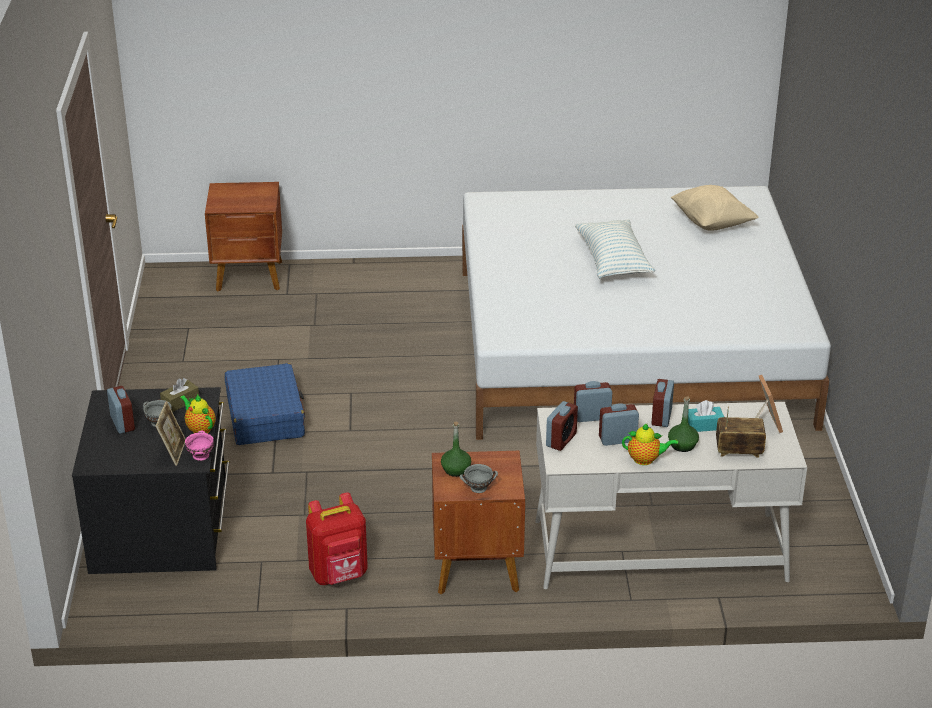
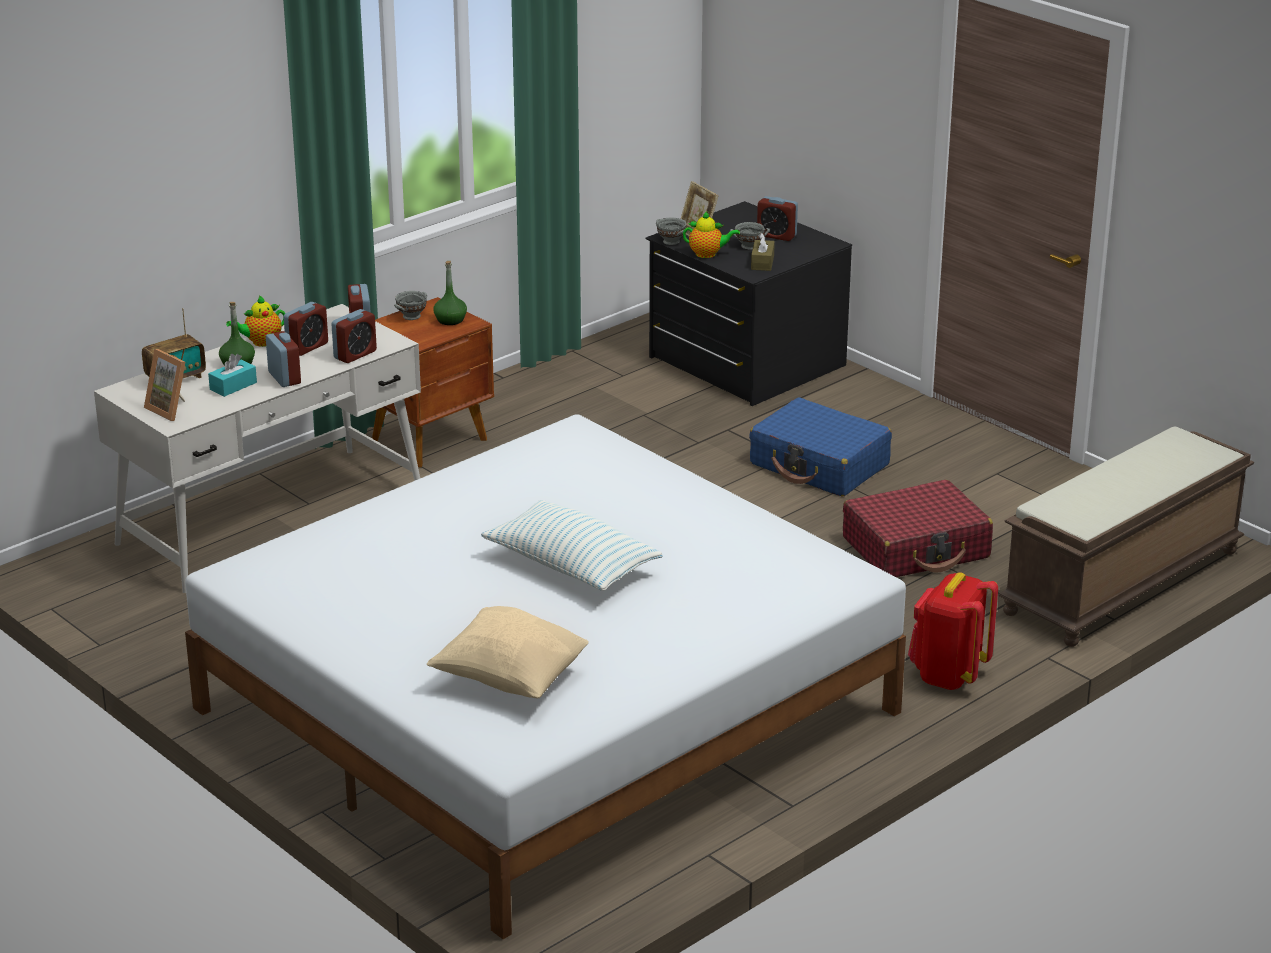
camera: 140 degrees right, 5 degrees down
(201, 455) = (671, 242): pink bowl -> grey bowl
(250, 277) = (1122, 583): brown nightstand -> brown bench
(310, 340) = (916, 548): none -> red suitcase
(339, 575) = (543, 392): red backpack -> red backpack (948, 675)

